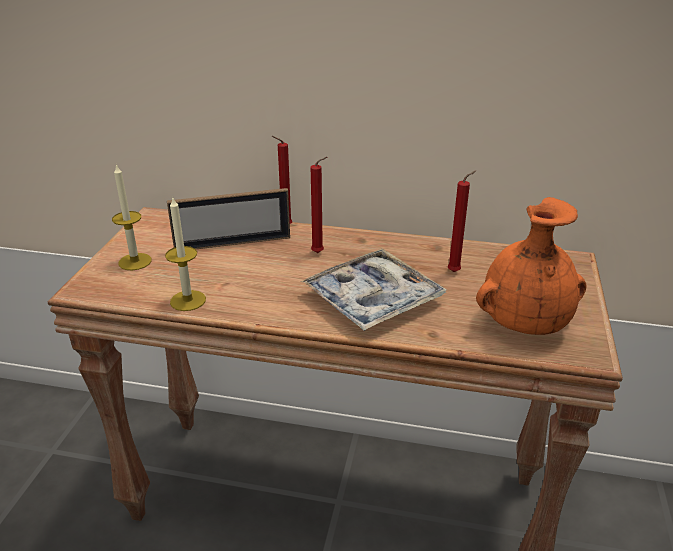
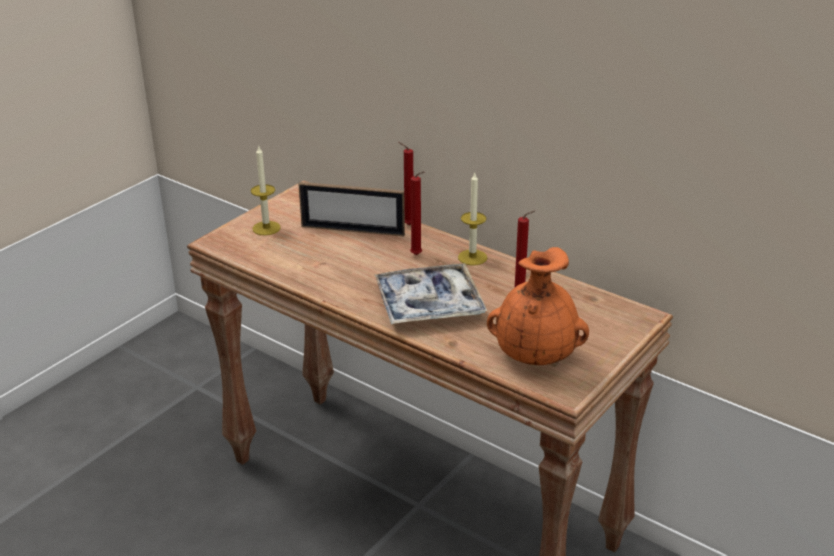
camera: 25 degrees right, 0 degrees up
(188, 300) = (285, 269): candle -> candle (472, 257)

